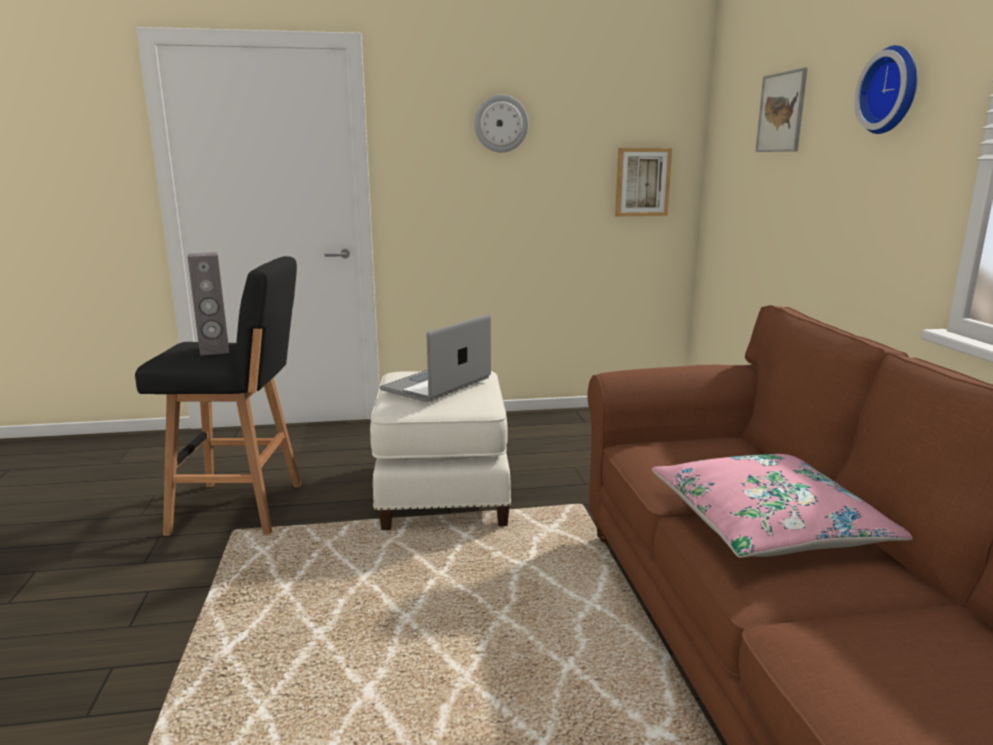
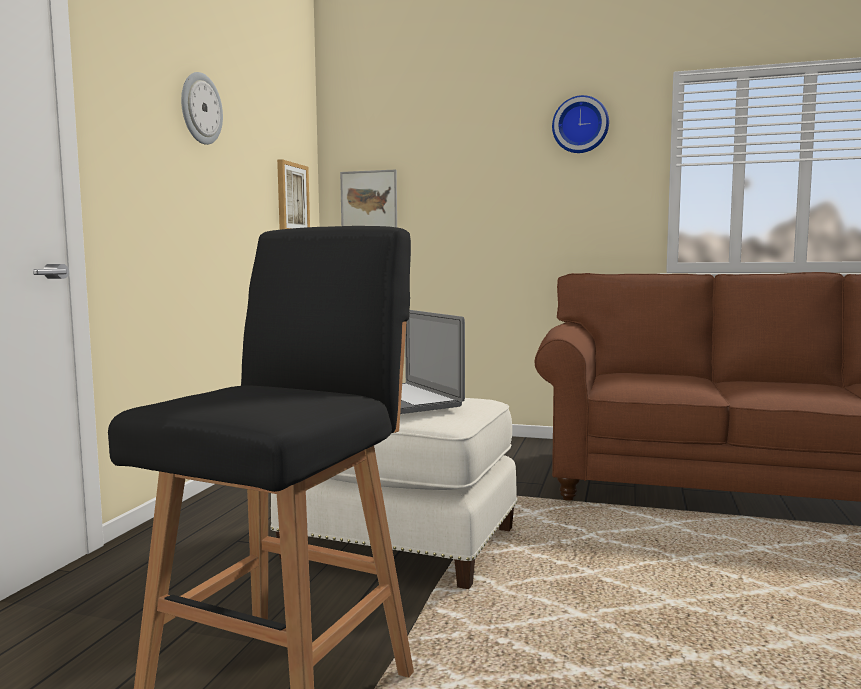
camera: 65 degrees left, 10 degrees down
(214, 351) = (278, 392): grey speaker -> none
(767, 525) = (760, 388): pink pillow -> none
(781, 112) = (446, 139): picture -> picture (369, 201)

